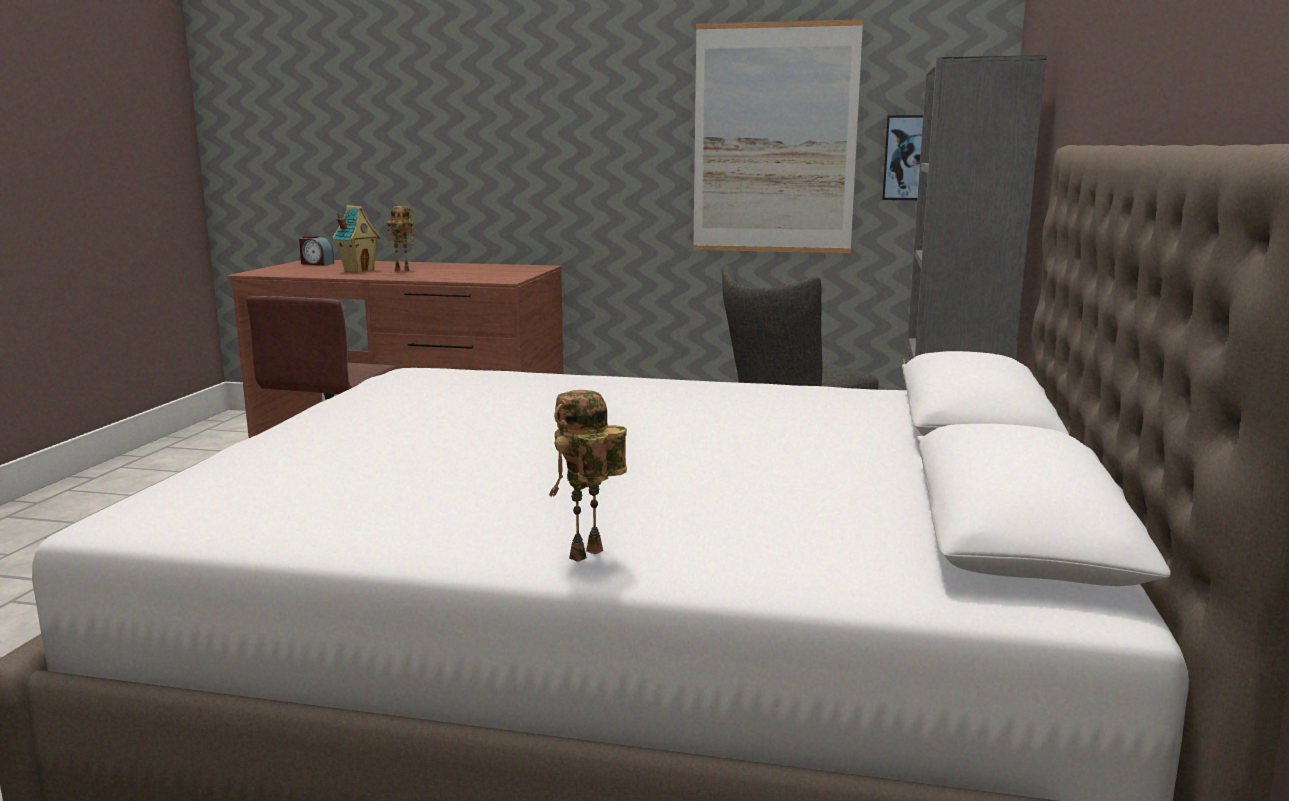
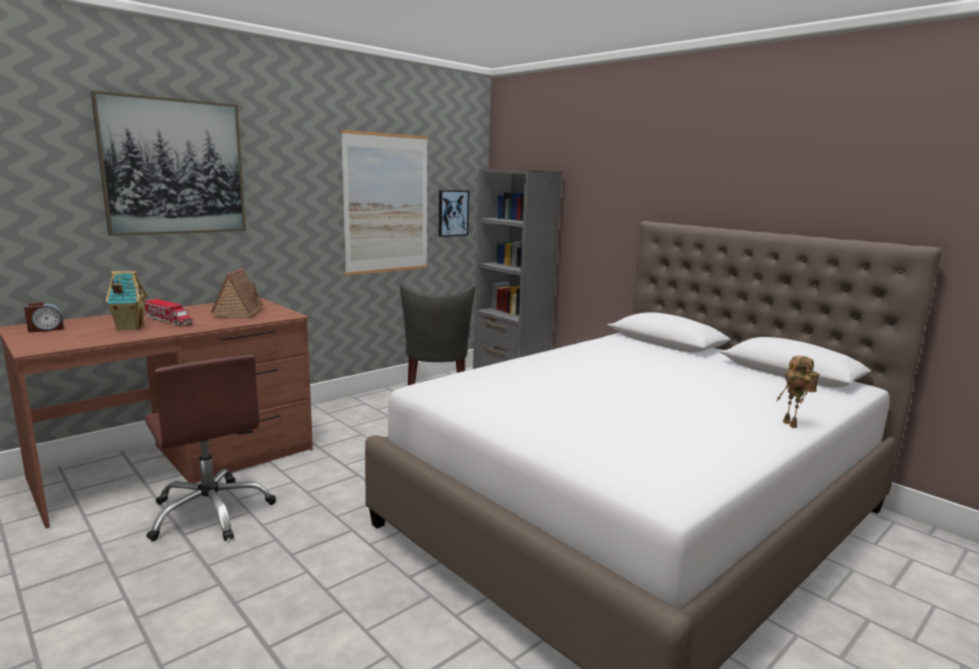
camera: 55 degrees left, 0 degrees up
(403, 270) = (169, 321): toy robot -> toy truck
(471, 92) = (174, 167): none -> picture
(479, 272) = (239, 312): none -> toy house

